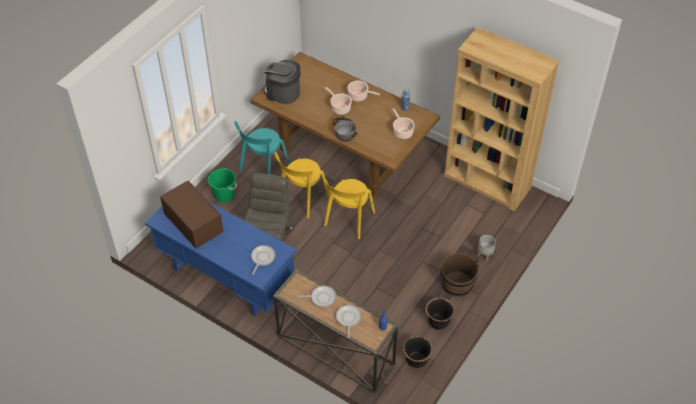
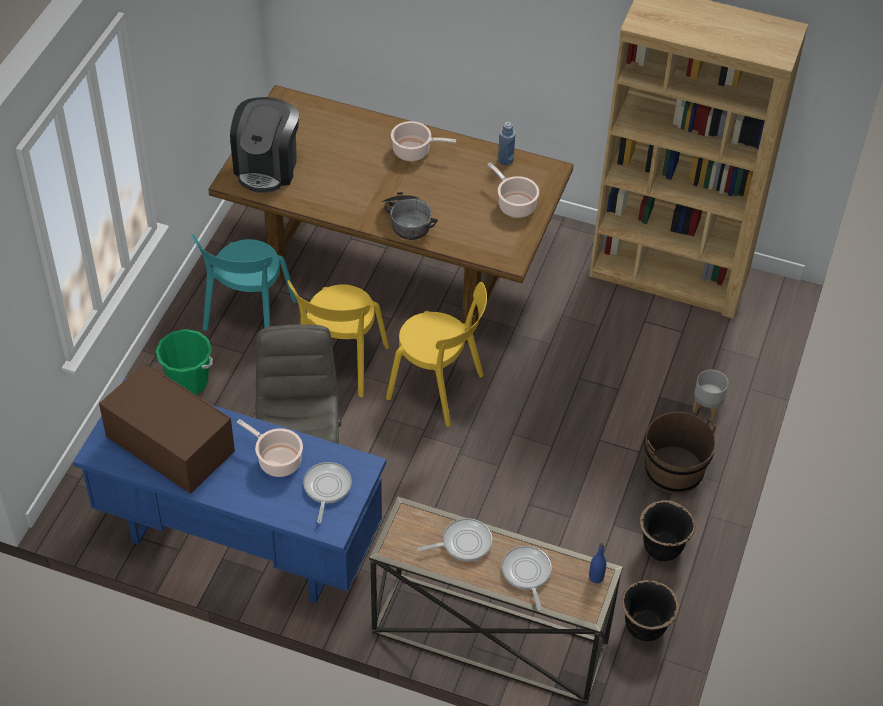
camera: 15 degrees left, 0 degrees up
(282, 93) = (267, 167): coffee machine -> coffee machine turned 90 degrees counterclockwise
(340, 108) = (385, 178): cooking pot -> cooking pot (277, 460)
(348, 220) = (439, 389): yellow chair -> yellow chair turned 75 degrees counterclockwise

